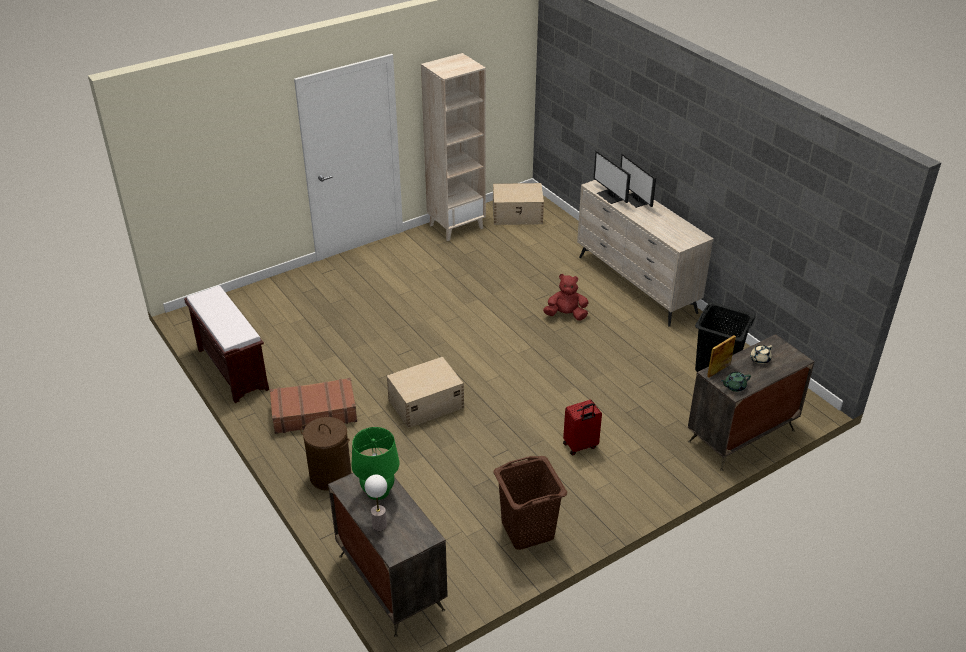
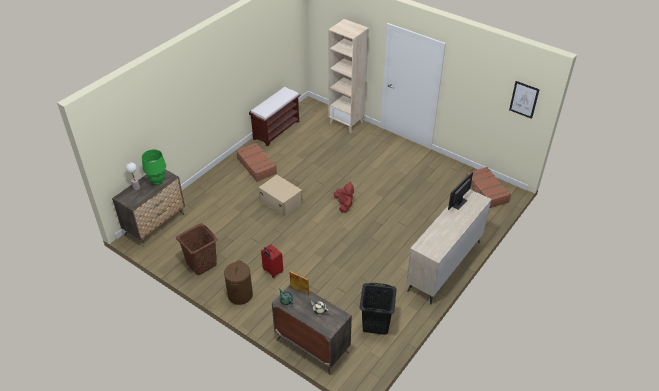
camera: 70 degrees right, 5 degrees up
(330, 475) = (216, 185): brown laundry basket -> brown laundry basket (240, 295)
(456, 226) = (452, 169): beige bookcase -> beige bookcase (346, 123)
(508, 65) = (524, 99): none -> picture
(518, 215) = (486, 192): beige storage box -> brown suitcase
(566, 315) = (390, 239): red plush toy -> red plush toy (344, 205)
(635, 200) = (462, 215): monitor -> none

